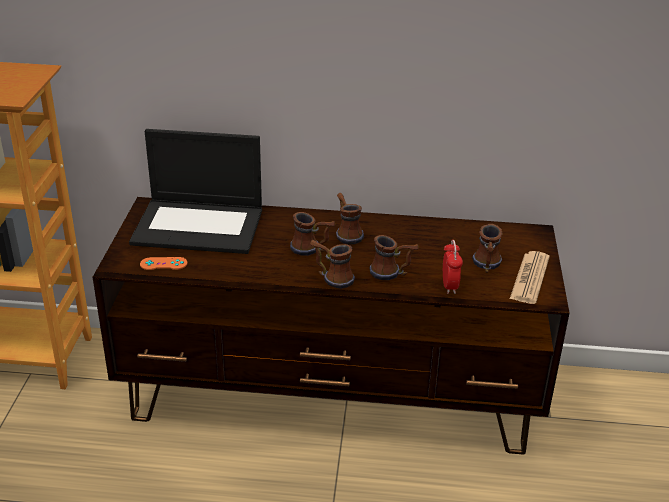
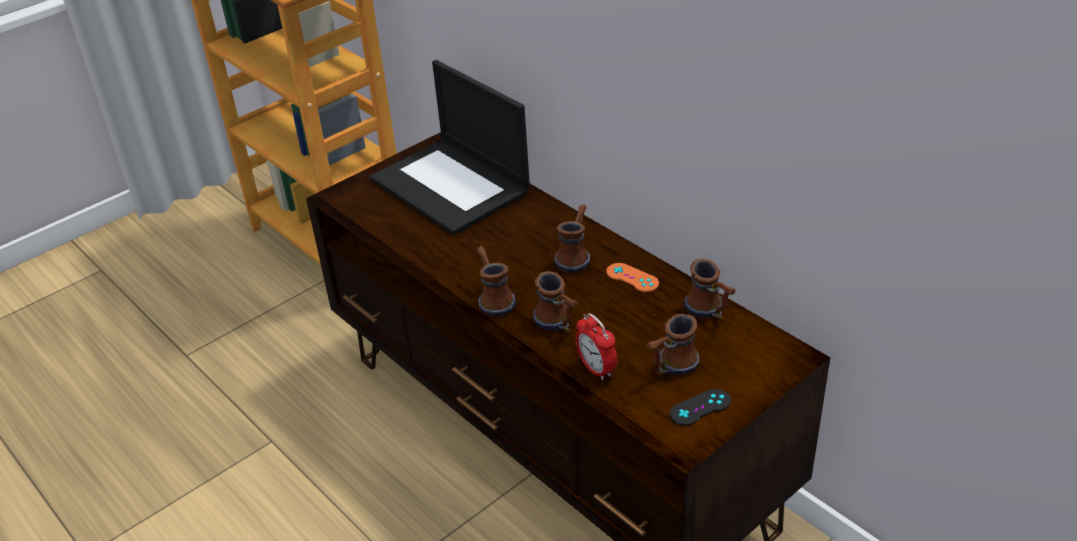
camera: 45 degrees right, 5 degrees up
(163, 264) = (372, 212): orange game controller -> orange game controller (632, 278)
(312, 249) = (517, 258): mug -> mug (710, 311)
(449, 286) = (596, 369): alarm clock -> alarm clock turned 105 degrees clockwise
(530, 278) = (700, 407): newspaper -> black game controller

